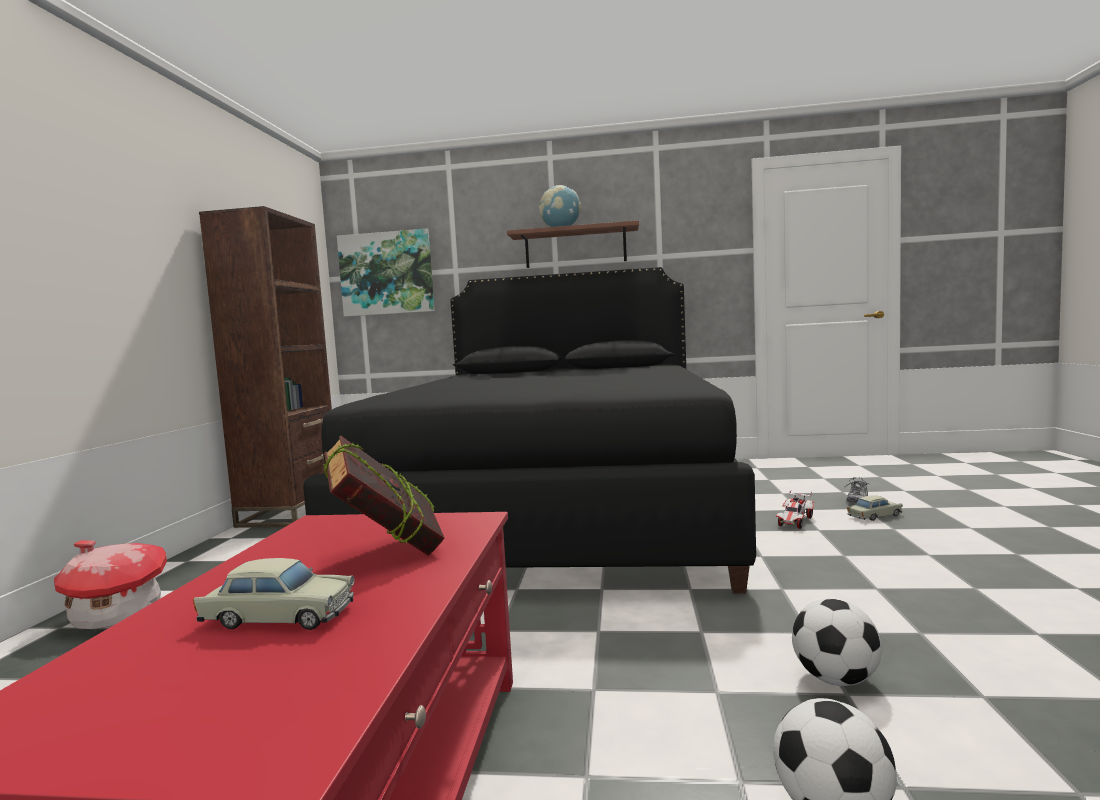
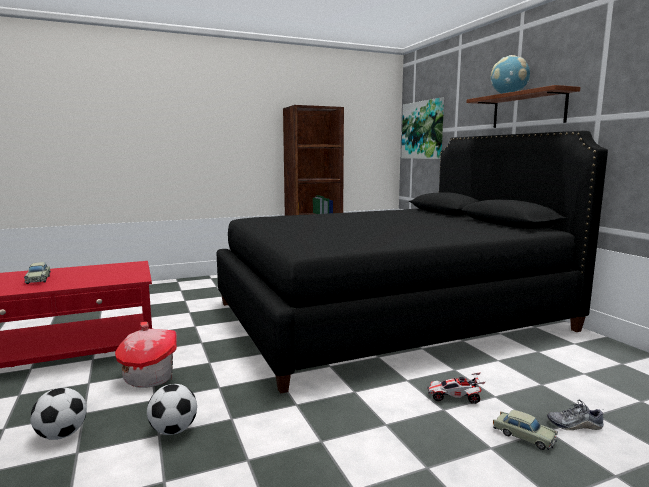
camera: 60 degrees right, 5 degrees up
(116, 616) = (188, 284): toy house -> toy house (150, 377)
(388, 553) = (95, 277): book -> none

